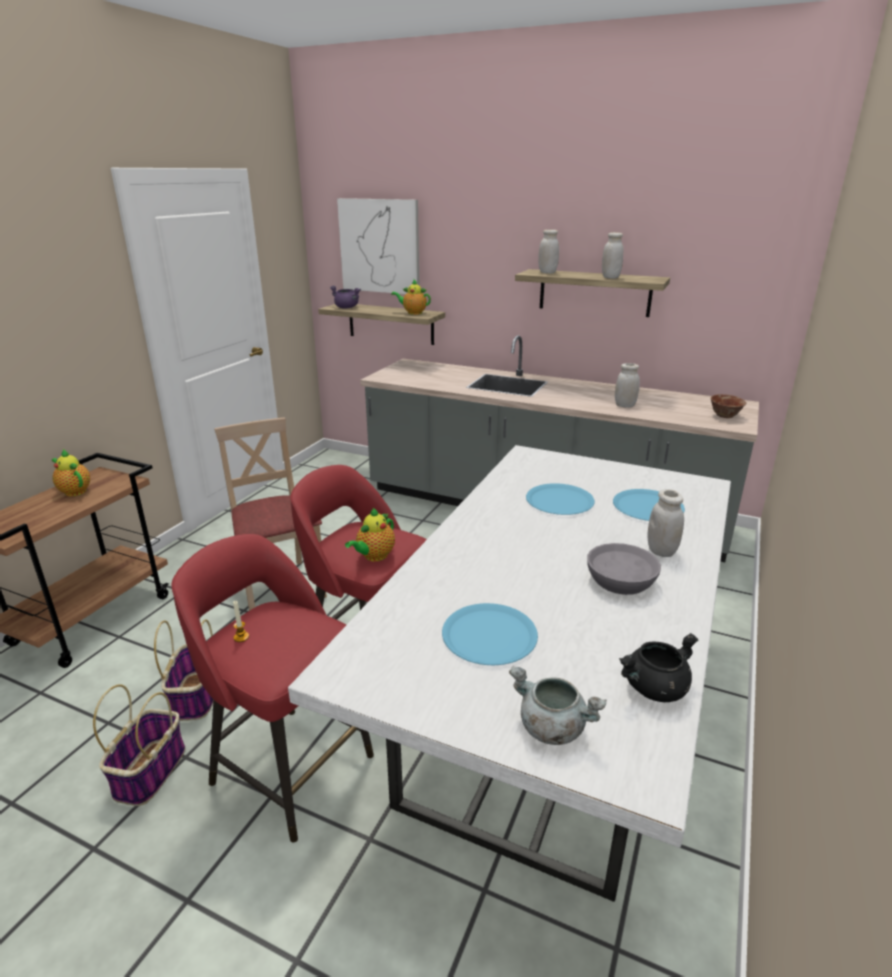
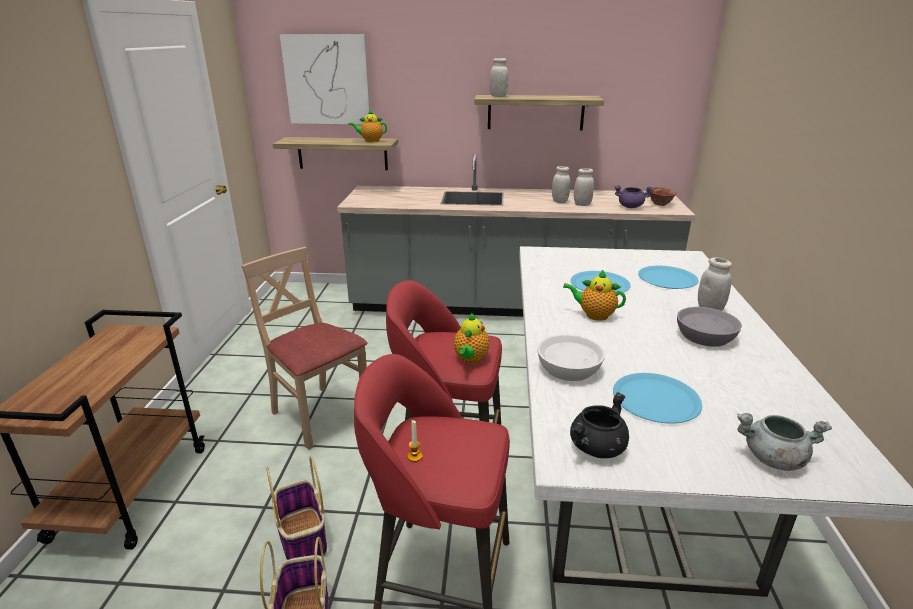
camera: 20 degrees left, 0 degrees up
(74, 491) = (100, 353): teapot -> teapot (594, 315)
(347, 308) = (300, 141): purple cooking pot -> purple cooking pot (630, 206)
(430, 584) = (568, 368): none -> white bowl
(610, 277) = (556, 97): white jar -> white jar (559, 201)
(654, 689) = (809, 410): black cooking pot -> black cooking pot (597, 448)

